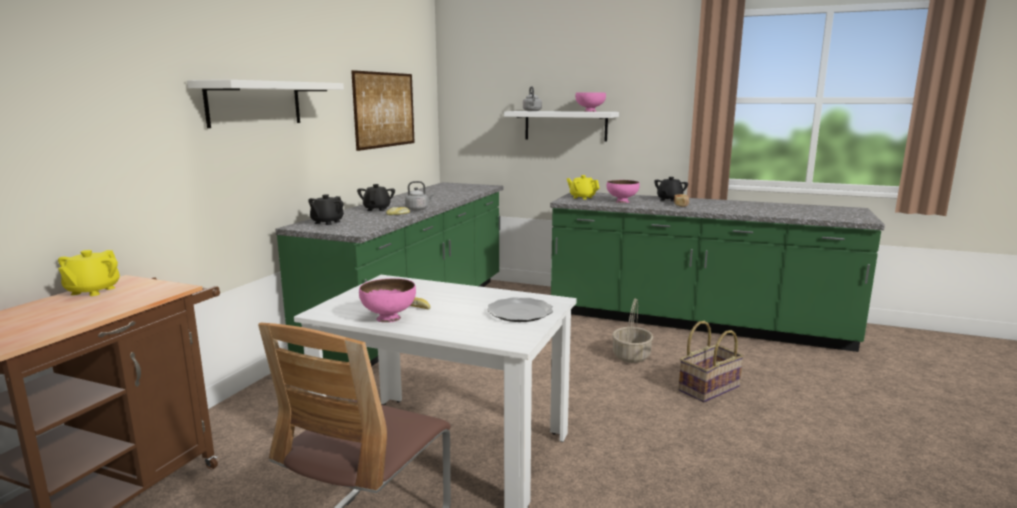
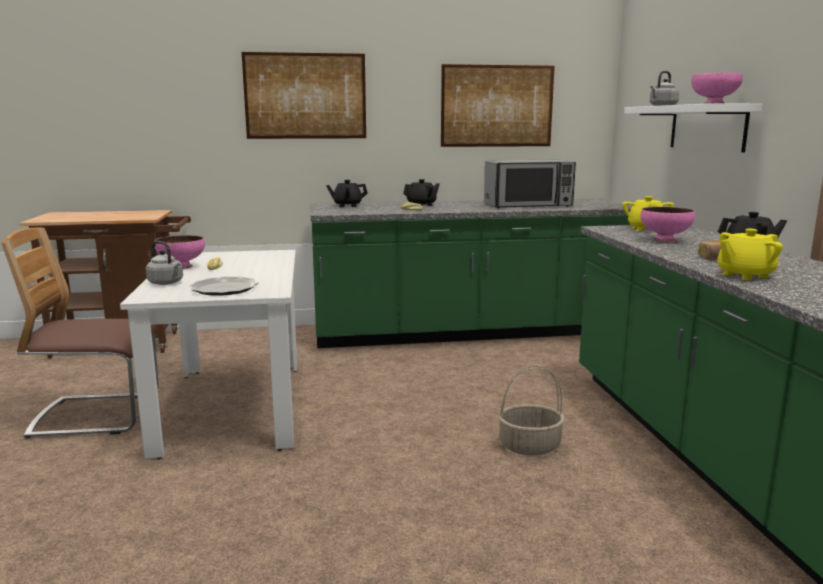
camera: 60 degrees right, 0 degrees up
(92, 291) = (133, 212): yellow teapot -> yellow teapot (744, 275)
(255, 103) = (305, 96): white shelf -> picture
(418, 209) = (444, 210): grey kettle -> grey kettle (167, 283)
(441, 195) = (528, 205): none -> microwave
(708, 388) = (499, 513): basket -> none

